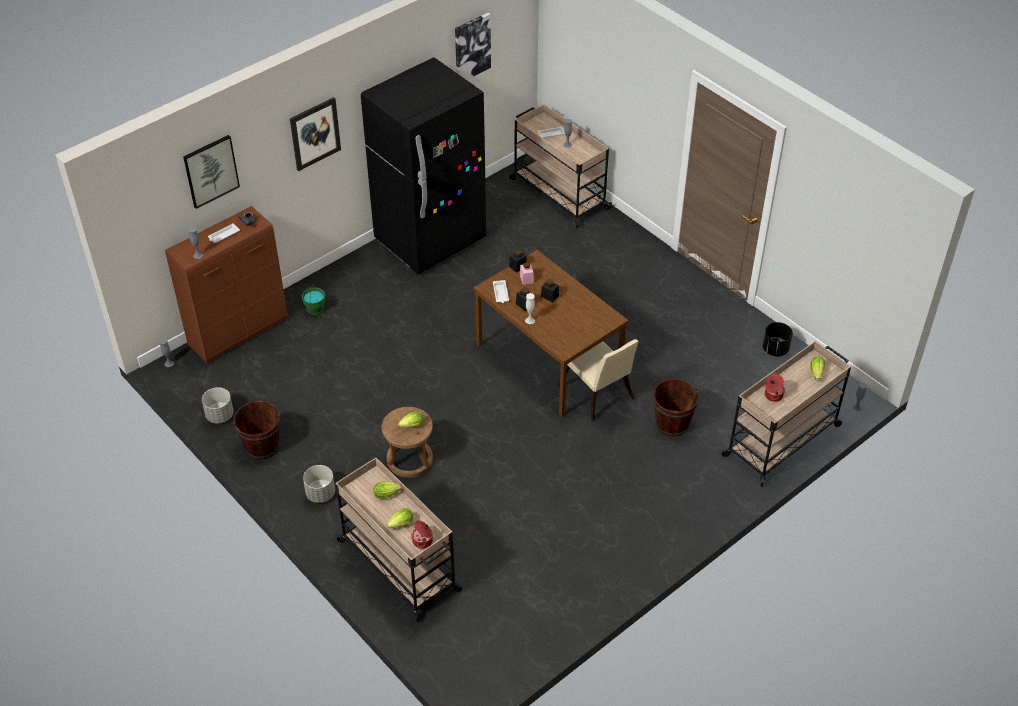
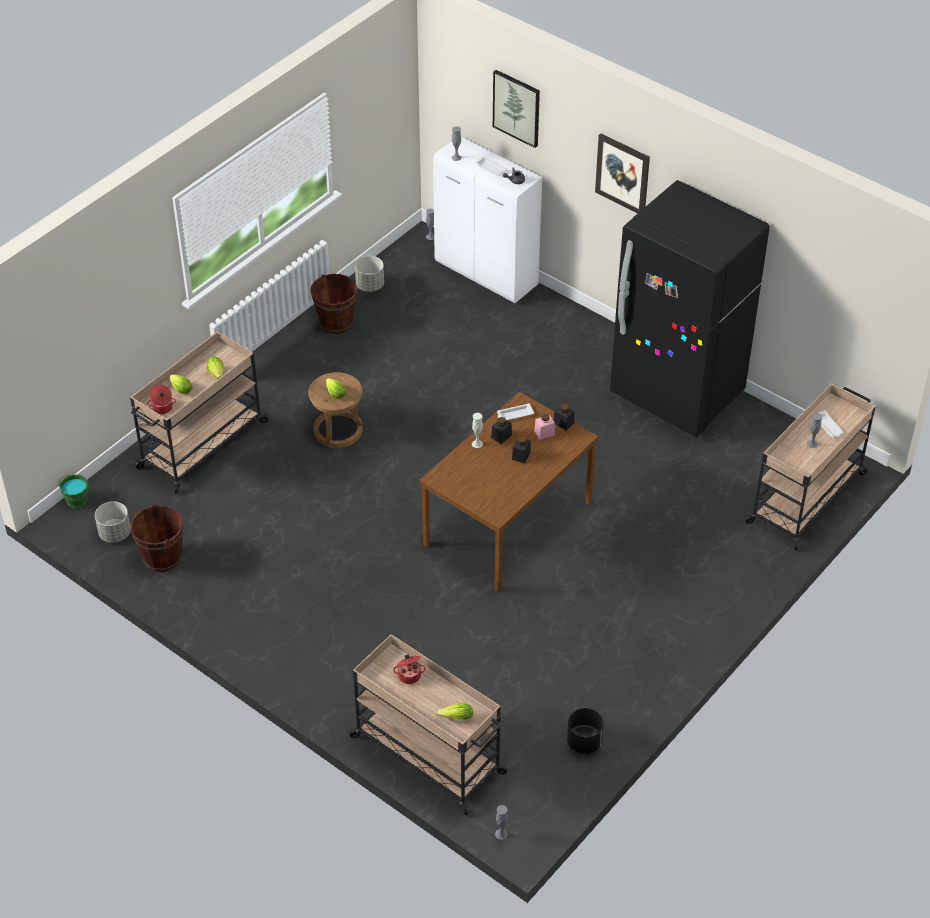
camera: 80 degrees right, 0 degrees up
(239, 332) = (487, 274): brown cabinet -> white cabinet
(315, 309) = (536, 322): green bucket -> green bucket (77, 500)
(321, 493) = (283, 374): grey planter -> grey planter (115, 534)
(472, 47) = (822, 260): picture -> none
(598, 396) = (462, 573): beige chair -> none
(672, 424) = (433, 645): brown bucket -> brown bucket (162, 557)

